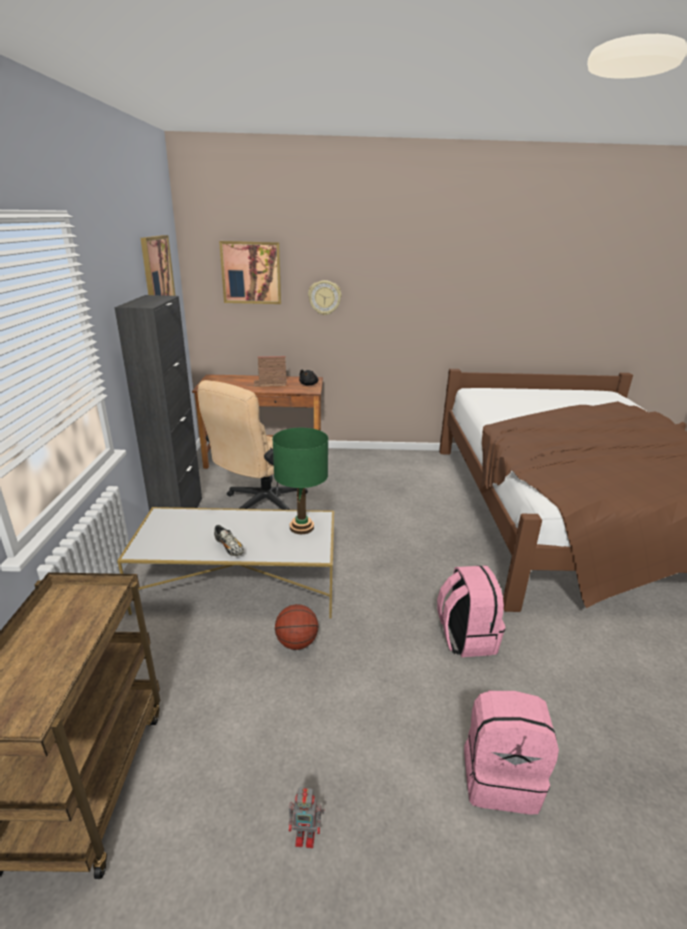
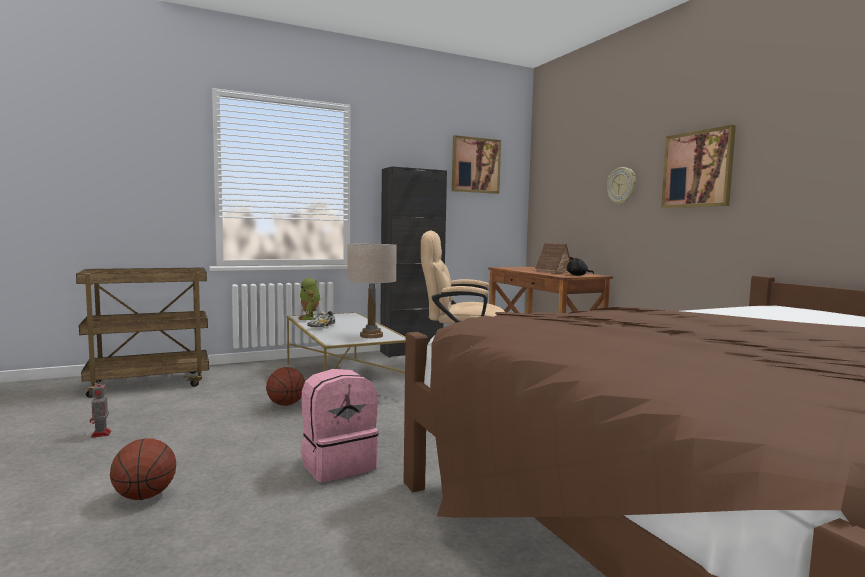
camera: 65 degrees right, 20 degrees down
(159, 546) = (309, 318): none -> toy robot
(251, 273) = (569, 169): picture -> picture (697, 169)
(301, 527) = (371, 336): green table lamp -> beige table lamp
(500, 776) = (145, 496): pink backpack -> basketball

